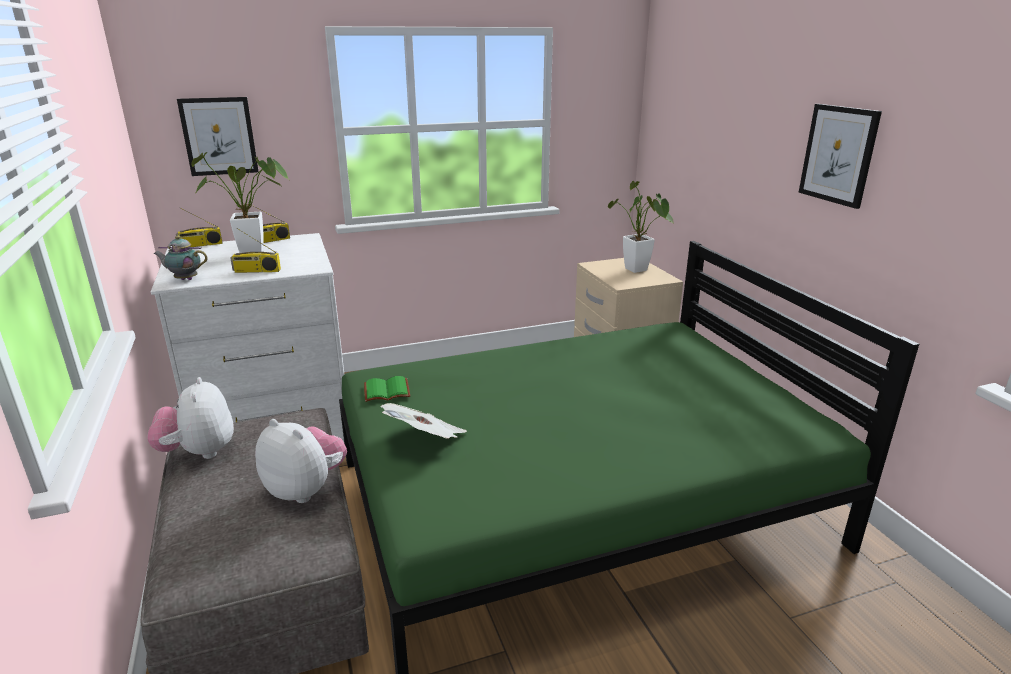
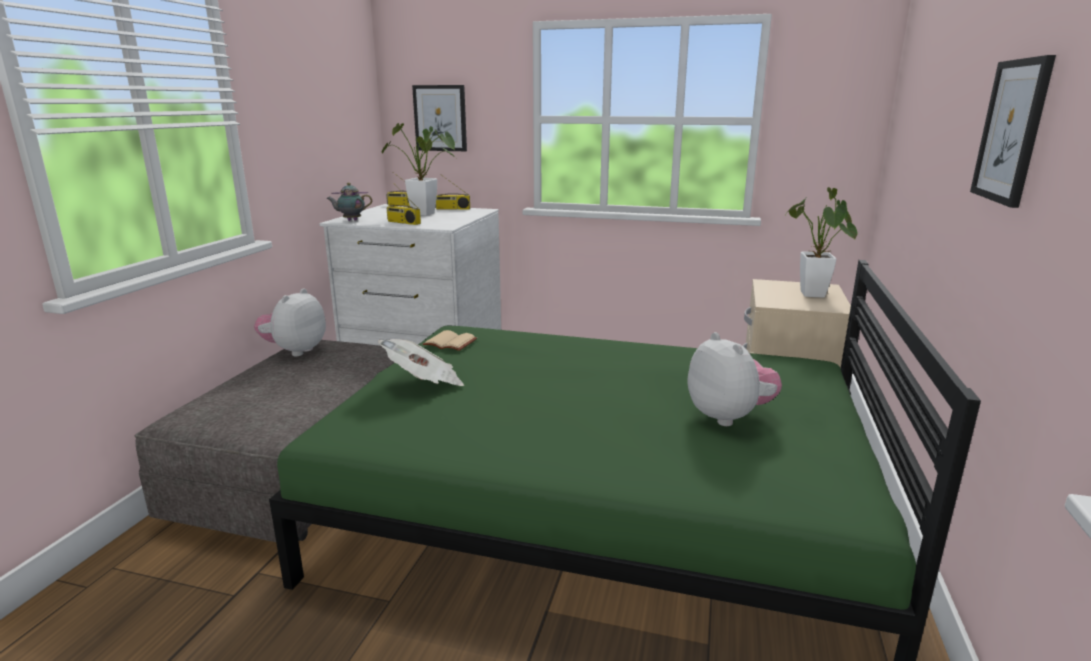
camera: 35 degrees right, 5 degrees down
(185, 279) = (351, 220): teapot -> teapot turned 45 degrees counterclockwise
(306, 489) = (317, 393): plush toy -> plush toy (729, 417)
(386, 392) = (449, 343): green book -> beige book

